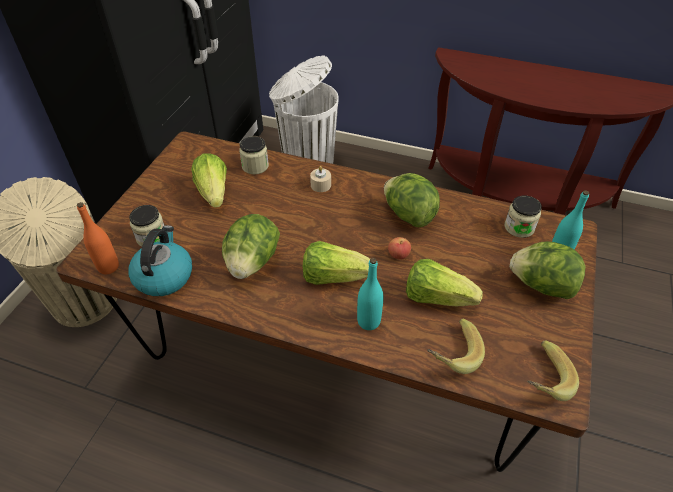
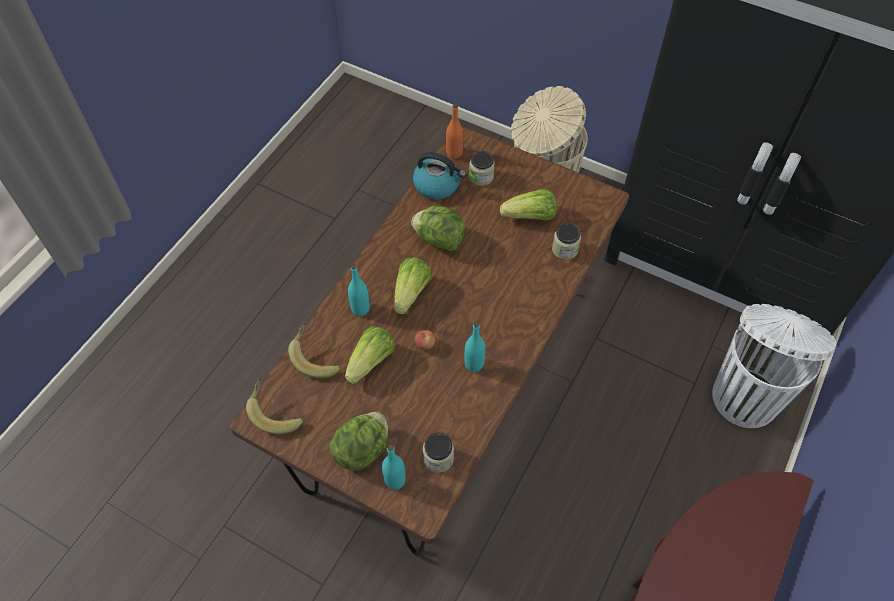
camera: 100 degrees right, 10 degrees up
(320, 185) = (529, 299): beige candle -> none
(408, 215) = (474, 364): lettuce -> turquoise bottle

